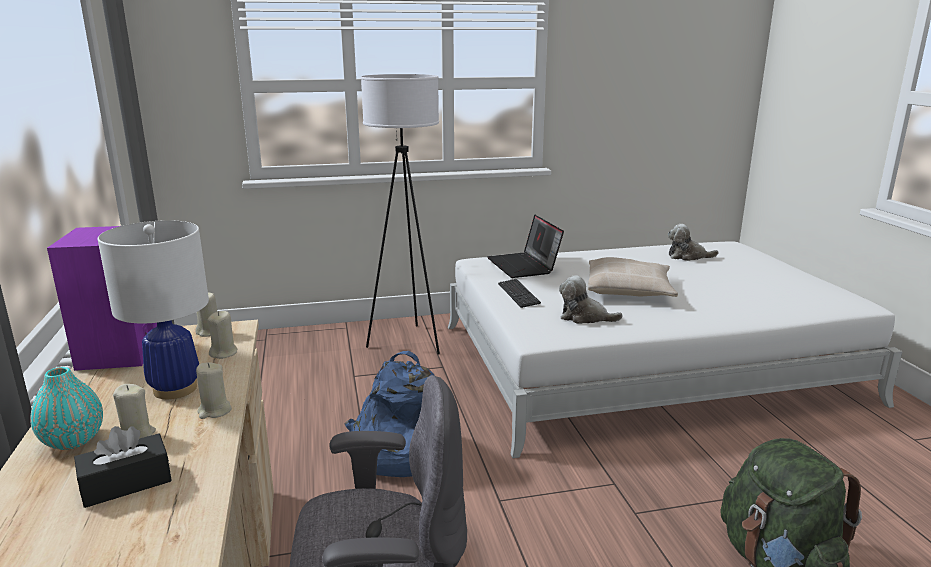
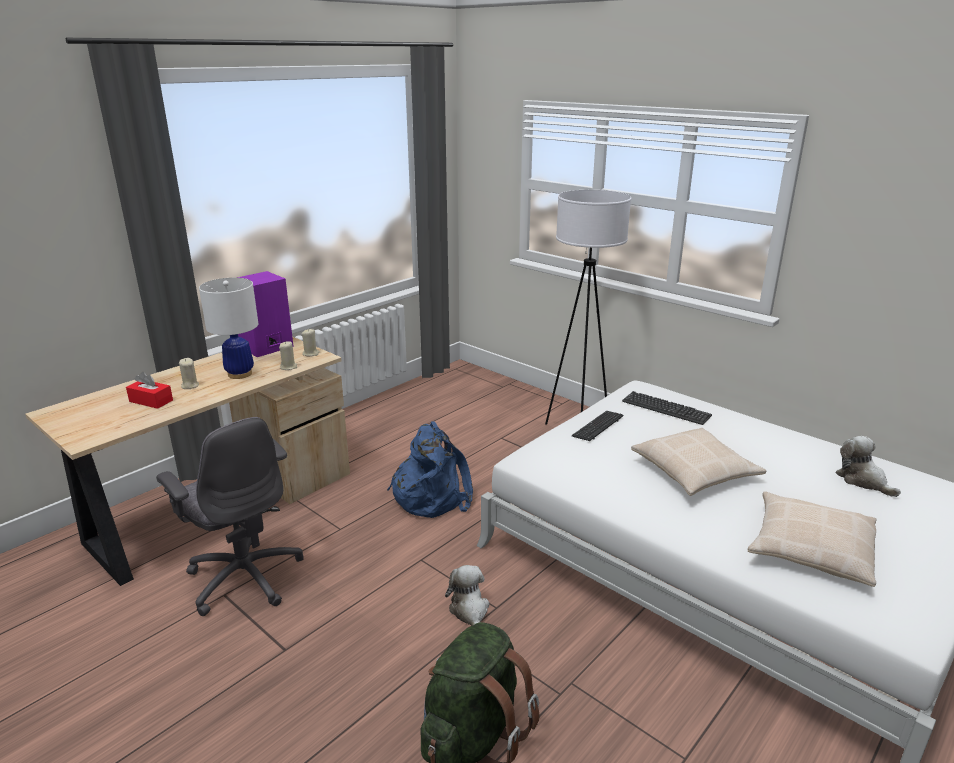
camera: 55 degrees right, 5 degrees up
(73, 440) = (178, 376): turquoise vase -> none
(126, 483) = (151, 401): black tissue box -> red tissue box
(214, 411) = (225, 391): beige candle -> none
(524, 266) = (665, 408): laptop -> keyboard
(584, 317) = (595, 469): plush toy -> plush toy (469, 611)
(758, 294) = (810, 548): none -> beige pillow

